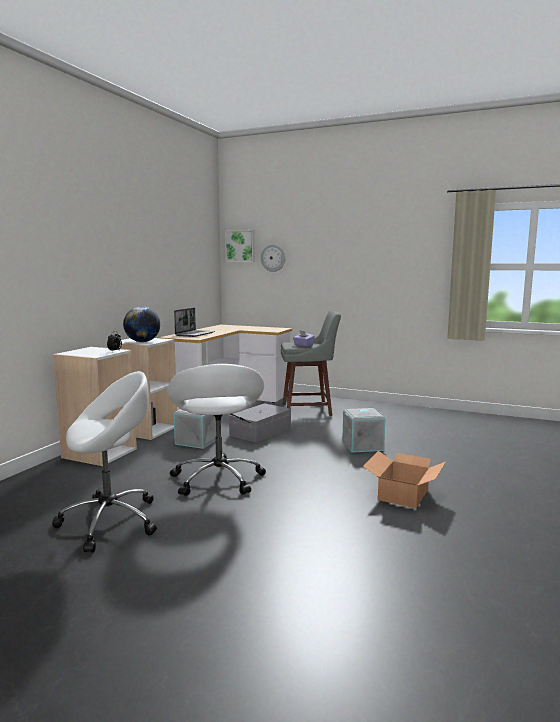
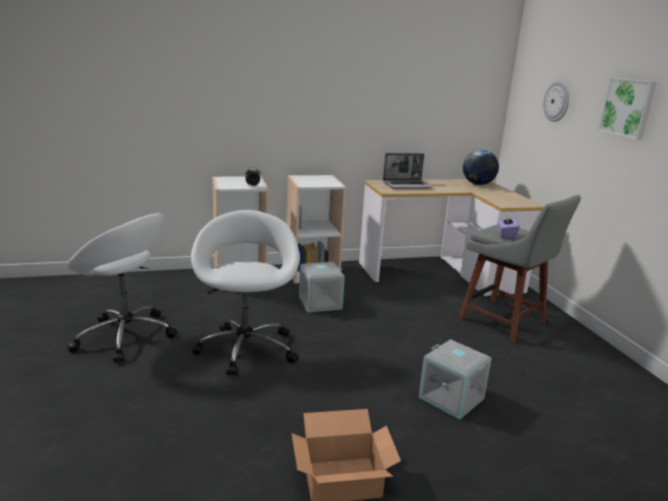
camera: 50 degrees right, 10 degrees up
(142, 342) = (310, 182): globe -> globe (478, 184)
(218, 480) = (246, 348): white office chair -> white office chair turned 135 degrees clockwise
(240, 246) = (529, 79): picture -> picture (628, 108)
(261, 431) = (392, 322): grey storage box -> none

